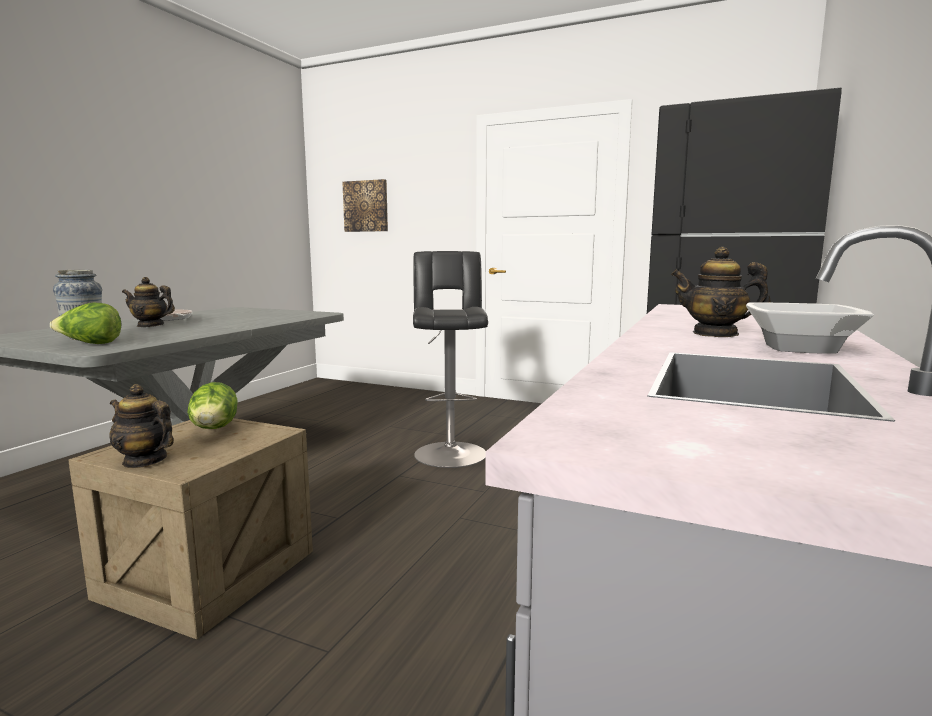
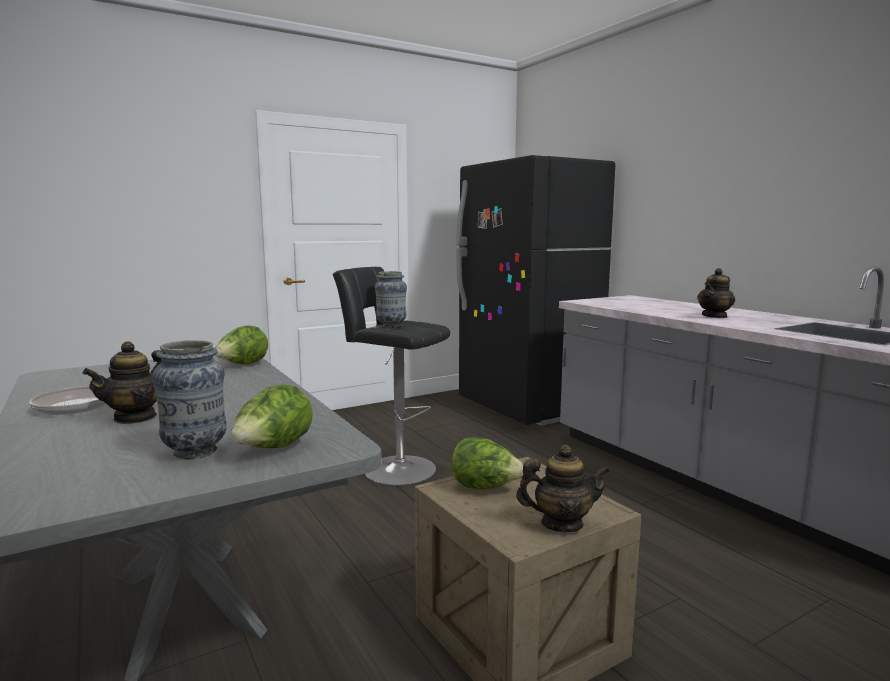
camera: 55 degrees left, 0 degrees up
(144, 461) = (561, 524): teapot -> teapot turned 150 degrees counterclockwise
(295, 317) = (242, 365): none -> lettuce
(366, 206) = (91, 203): picture -> none
(449, 309) = (391, 326): none -> vase
(802, 348) = (769, 317): bowl -> none

